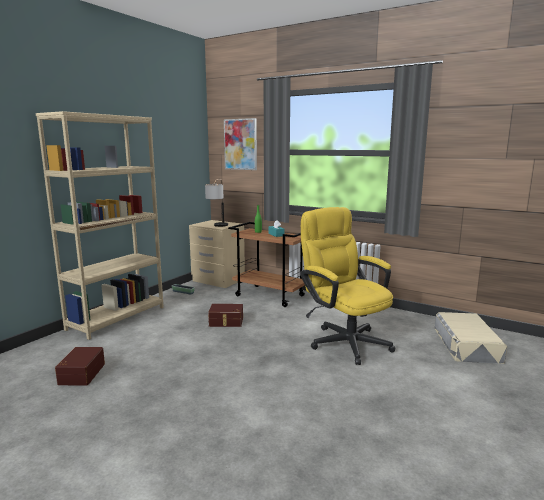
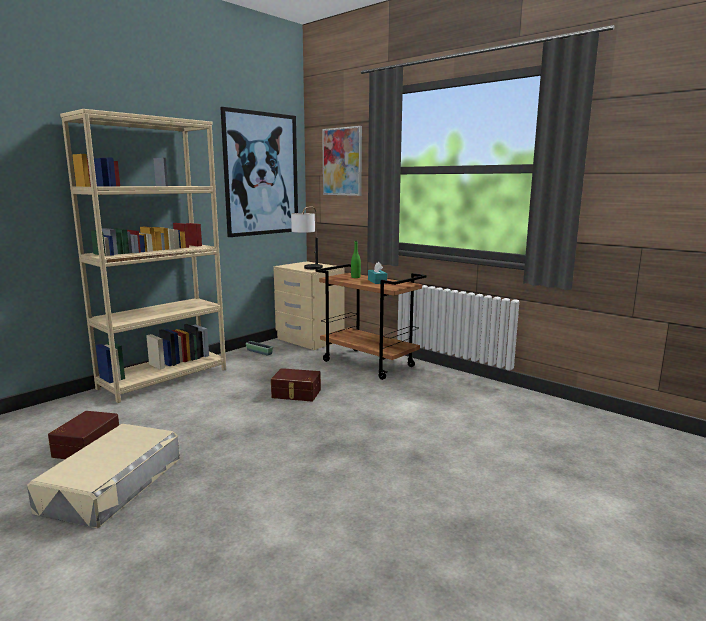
camera: 10 degrees right, 0 degrees up
(179, 154) = (261, 174): none -> picture
(344, 340) = (447, 432): yellow office chair -> none
(466, 344) = (631, 453): beige storage box -> beige storage box (112, 483)

